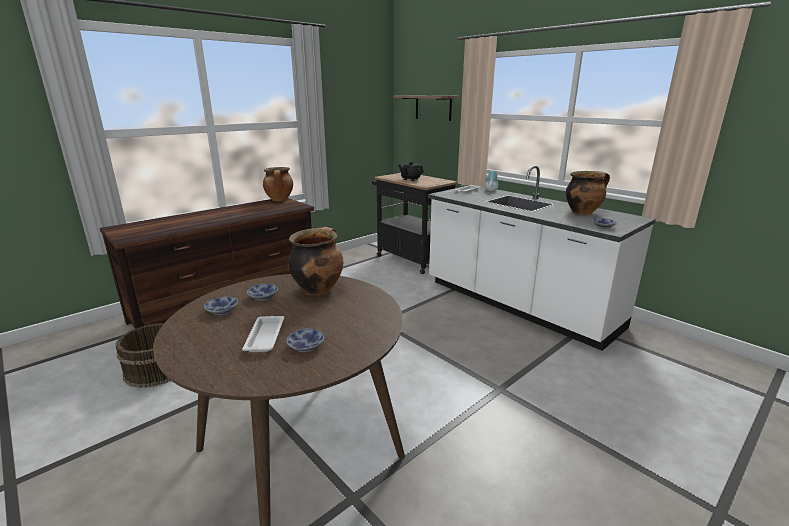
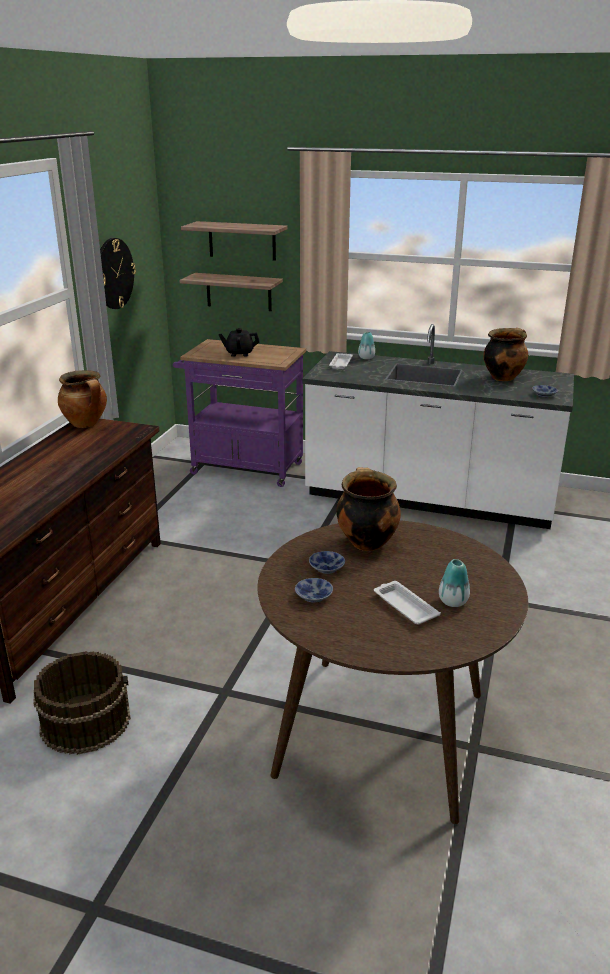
camera: 30 degrees left, 5 degrees up
(305, 345) = (453, 601): bowl -> vase
(343, 120) = (114, 273): none -> wall clock
(411, 259) = (243, 468): black cart -> purple cart
(429, 143) = (238, 292): none -> shelf

